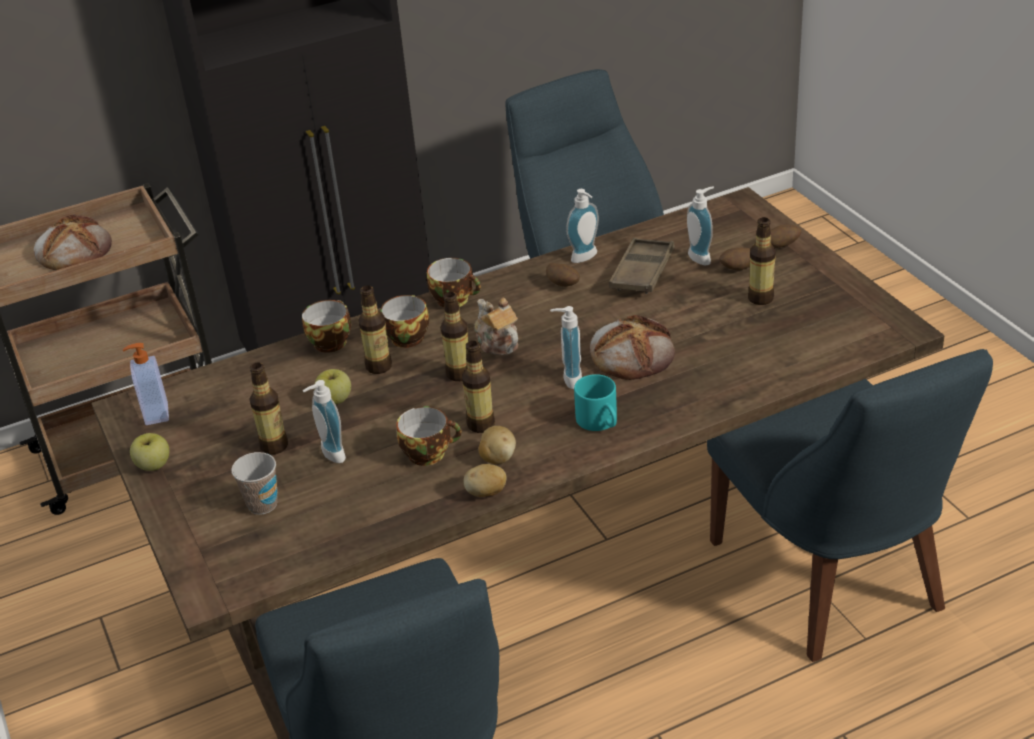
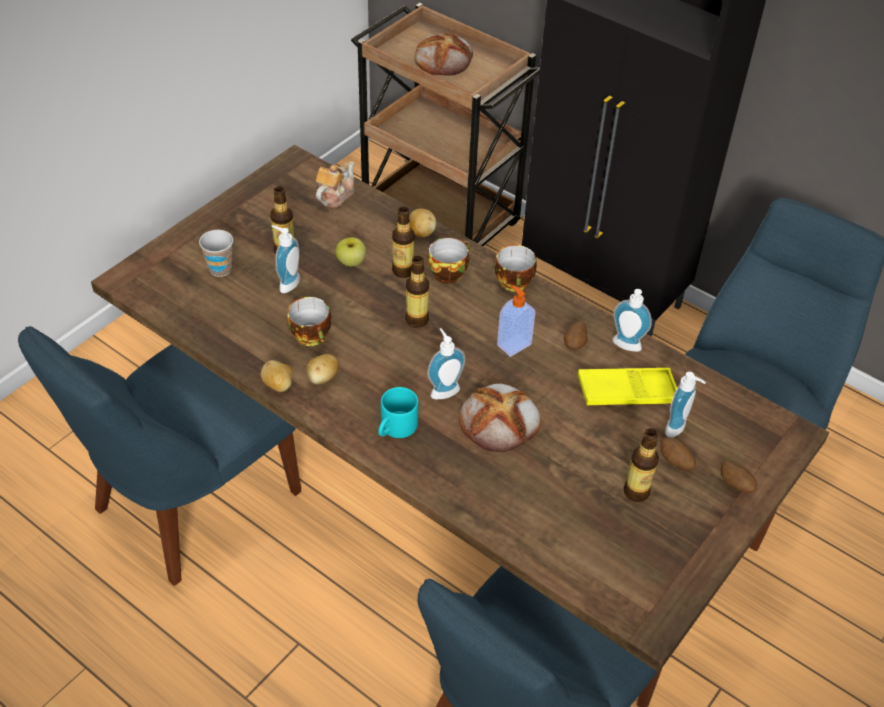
camera: 60 degrees right, 10 degrees up
(153, 465) = (240, 200): apple -> none
(155, 414) = (294, 178): soap dispenser -> soap dispenser (513, 344)
(330, 341) = (421, 232): cup -> potato
(481, 425) = (359, 355): bottle -> none
(497, 343) = (469, 329): teapot -> teapot (335, 196)
(642, 272) = (627, 392): brown tray -> yellow tray

